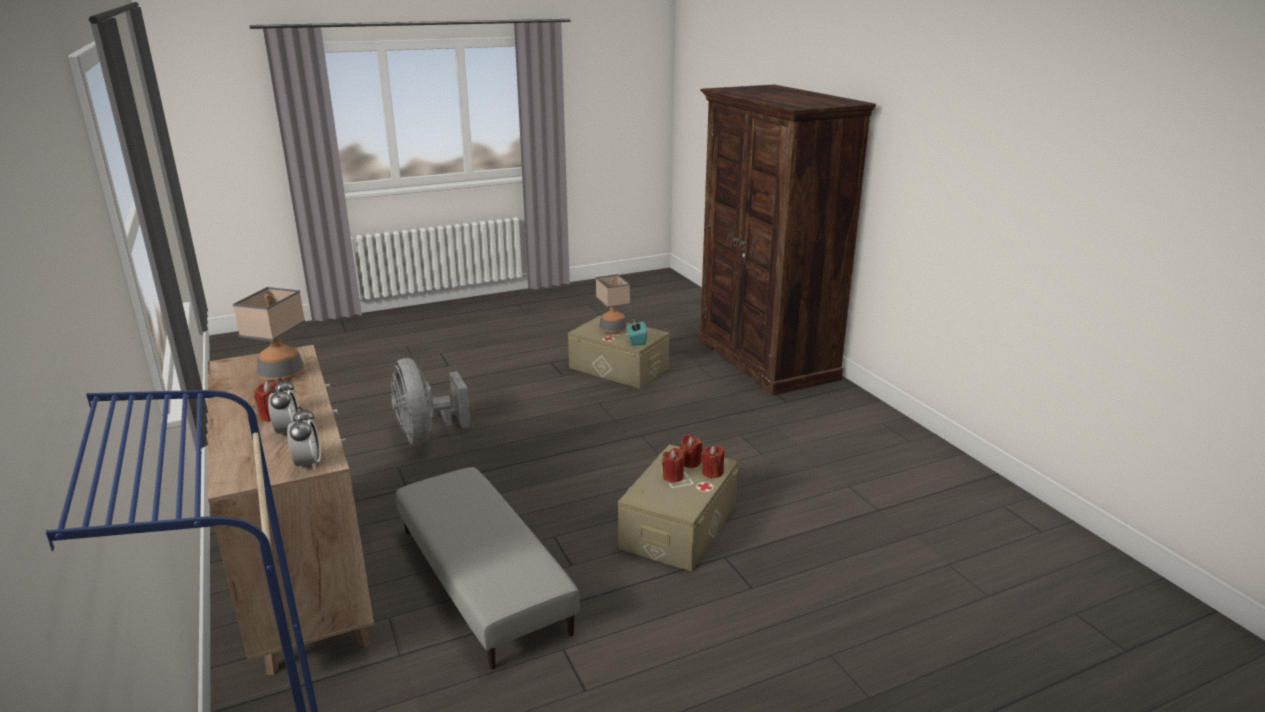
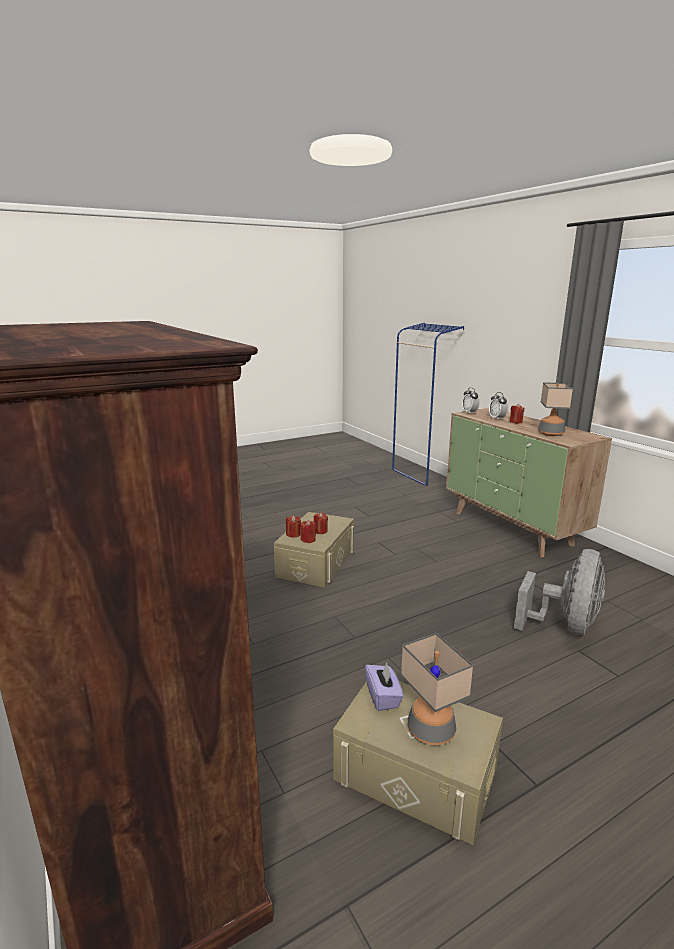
camera: 175 degrees right, 5 degrees down
(426, 435) = (565, 626): grey fan -> grey fan turned 60 degrees clockwise
(482, 579) = (424, 534): grey ottoman -> none
(636, 341) = (383, 697): turquoise tissue box -> purple tissue box

